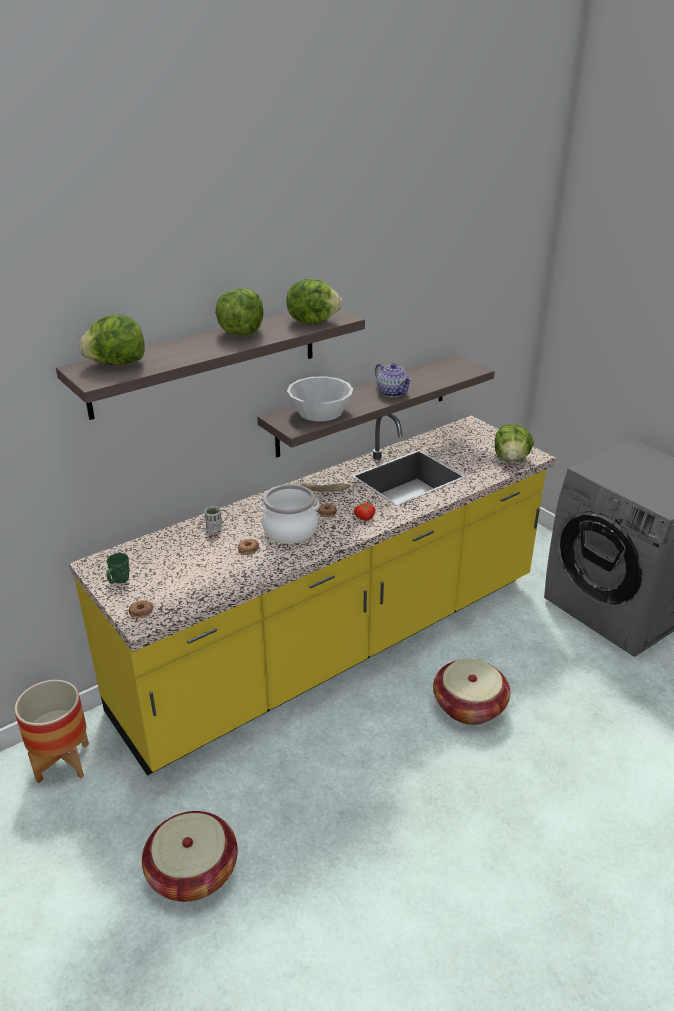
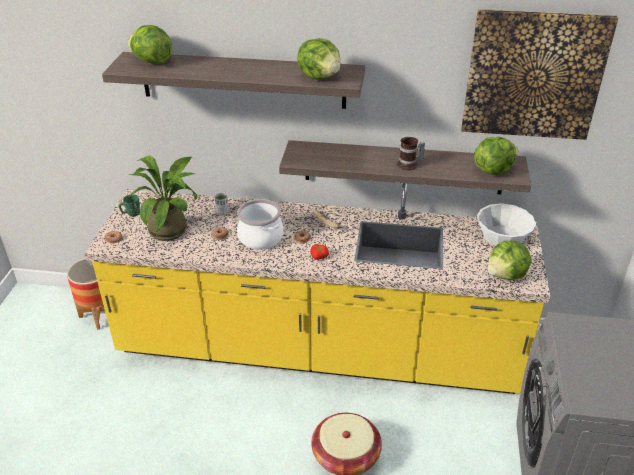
camera: 45 degrees right, 5 degrees up
(190, 569) = (172, 228): none -> potted plant
(193, 871) = (79, 421): basket -> none
(241, 333) = (259, 67): lettuce -> lettuce (492, 170)
(320, 411) = (332, 156): white bowl -> white bowl (502, 236)
(392, 392) = (409, 165): teapot -> mug
(457, 272) = (533, 75): none -> picture

